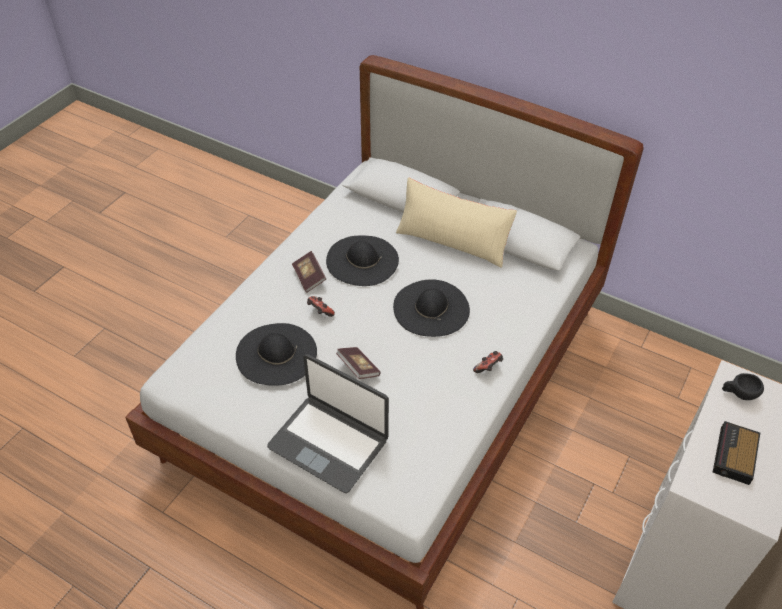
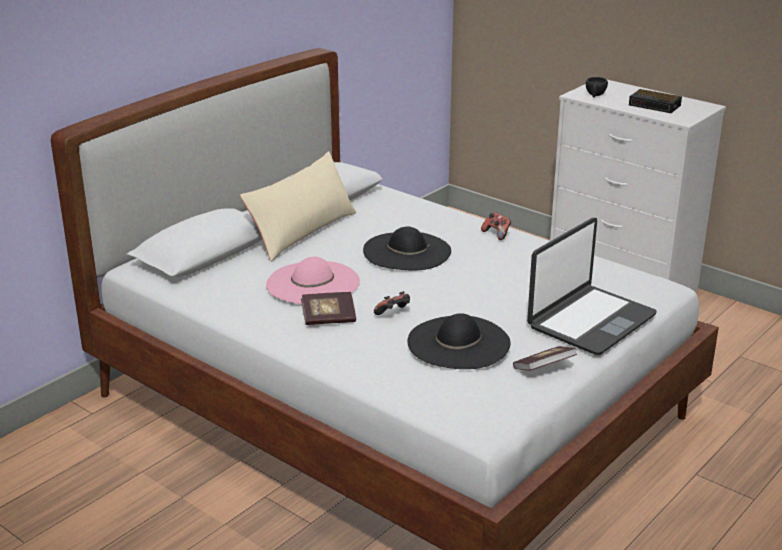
camera: 80 degrees left, 20 degrees down
(358, 368) = (486, 298): book -> book (543, 369)
(362, 260) = (313, 283): black hat -> pink hat

